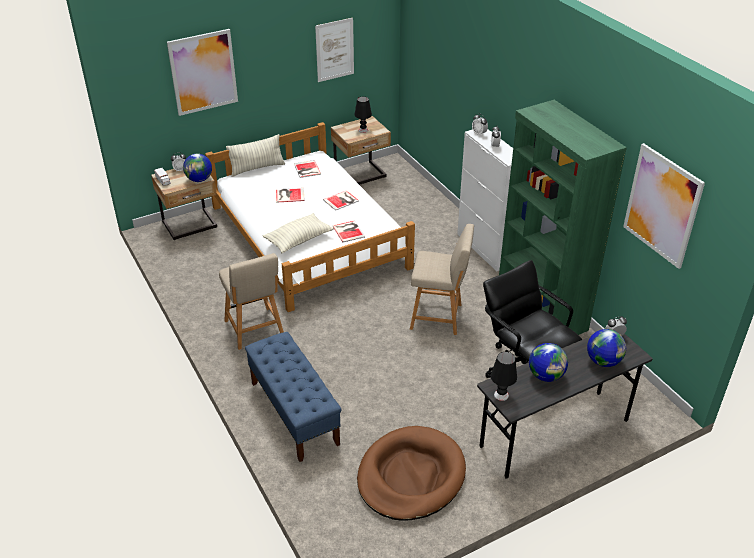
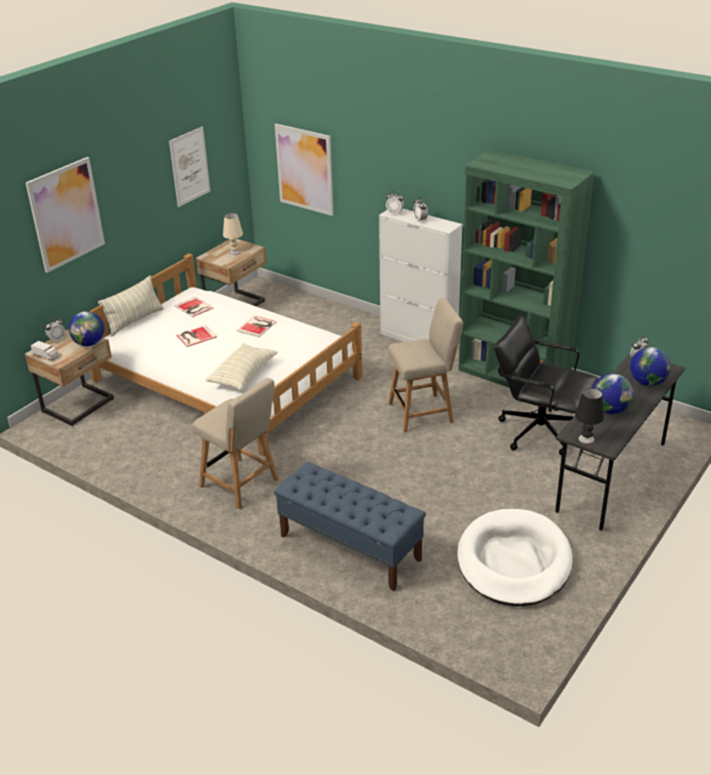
camera: 25 degrees left, 5 degrees down
(349, 231) = (290, 352): book -> none
(363, 130) = (234, 252): black table lamp -> beige table lamp
(411, 476) = (514, 562): brown dog bed -> white dog bed
(662, 205) = (645, 218): picture -> picture (305, 169)

